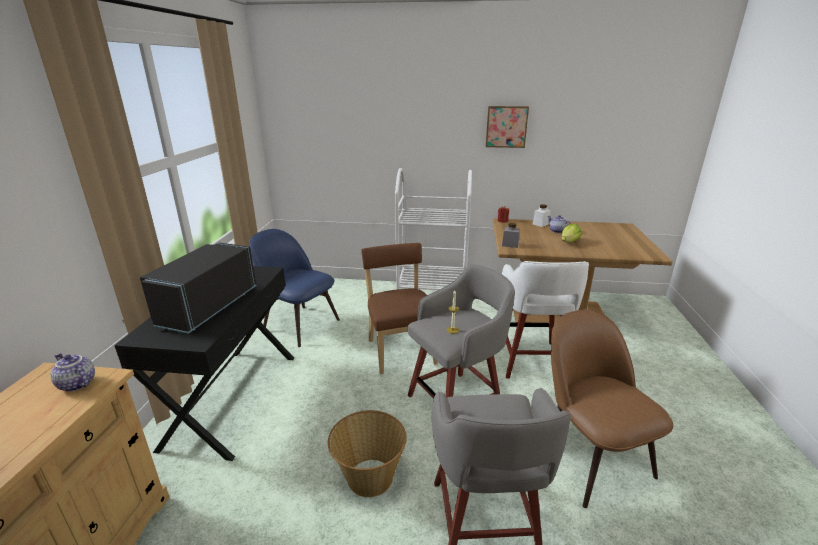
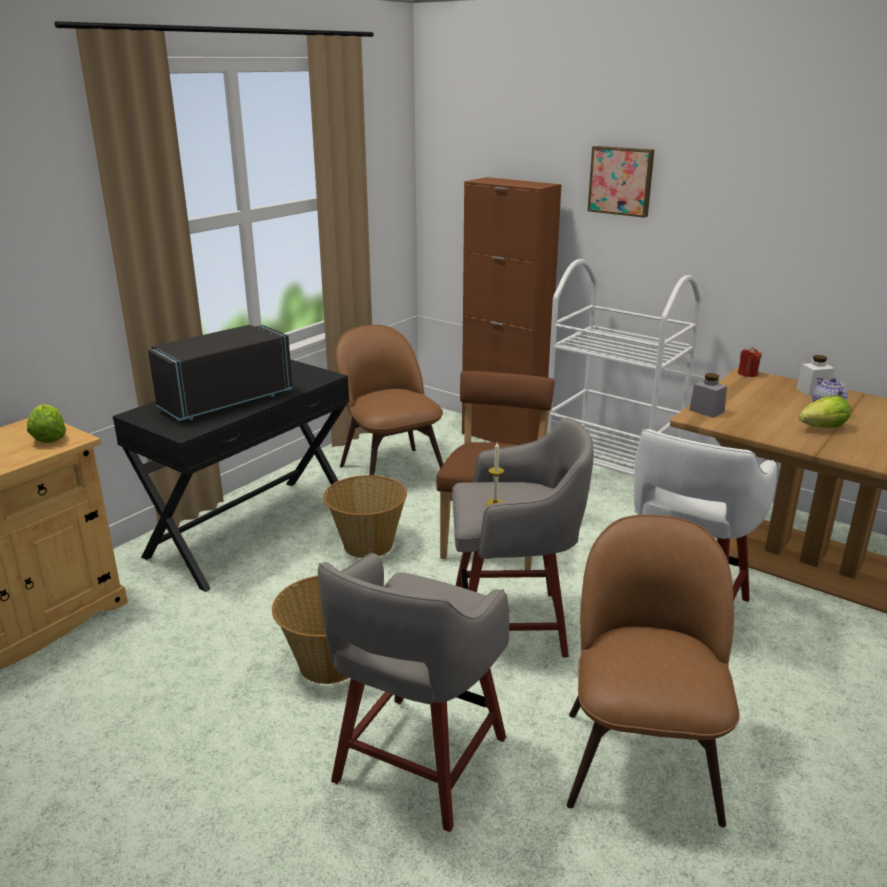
camera: 30 degrees right, 0 degrees up
(76, 384) = (49, 438): teapot -> lettuce
(299, 324) = (390, 469): blue chair -> brown chair
(325, 381) = (367, 544): none -> basket
(352, 286) = (503, 437): none -> brown cabinet
(506, 126) = (777, 206): picture -> picture (621, 181)

